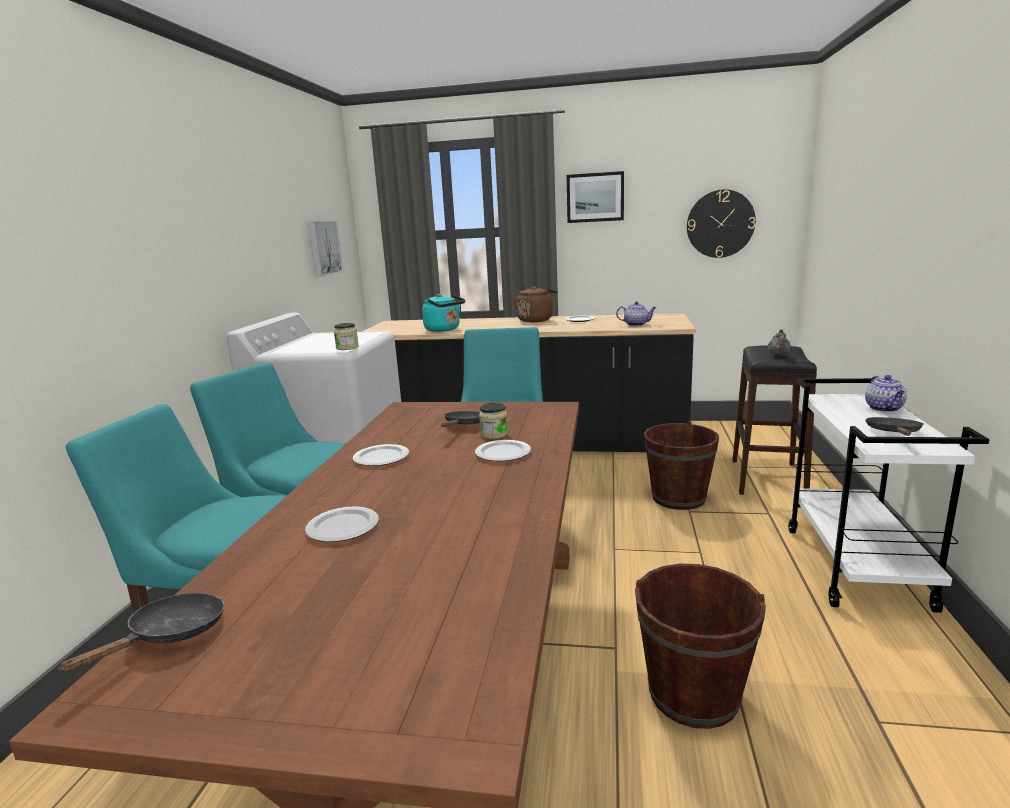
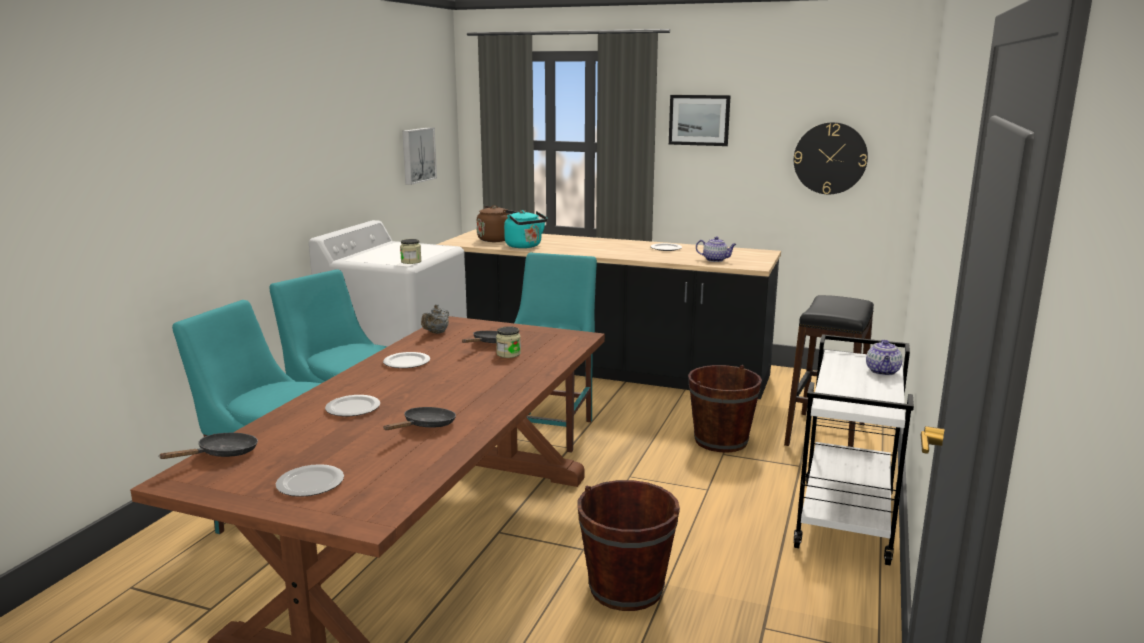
camera: 10 degrees right, 0 degrees up
(503, 453) = (503, 370): plate -> plate (309, 484)
(536, 320) = (622, 244): brown kettle -> brown kettle (496, 239)
(778, 356) = (834, 309): grey teapot -> grey teapot (436, 333)
(894, 433) = (860, 394): black frying pan -> black frying pan (426, 426)

